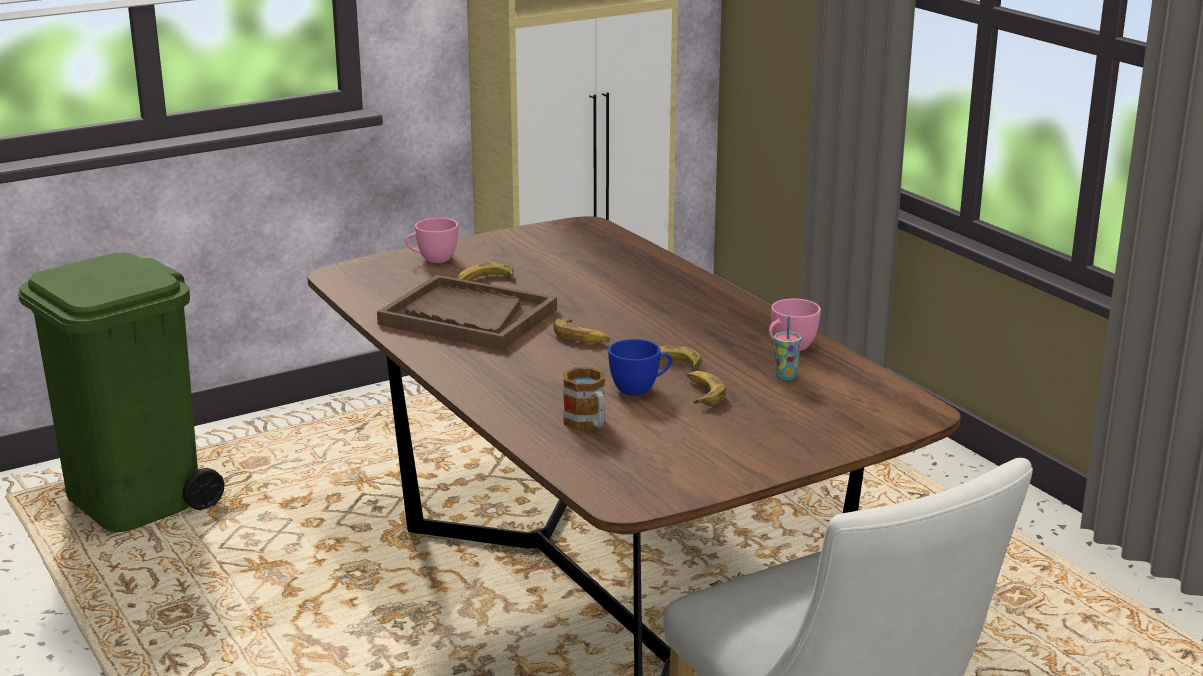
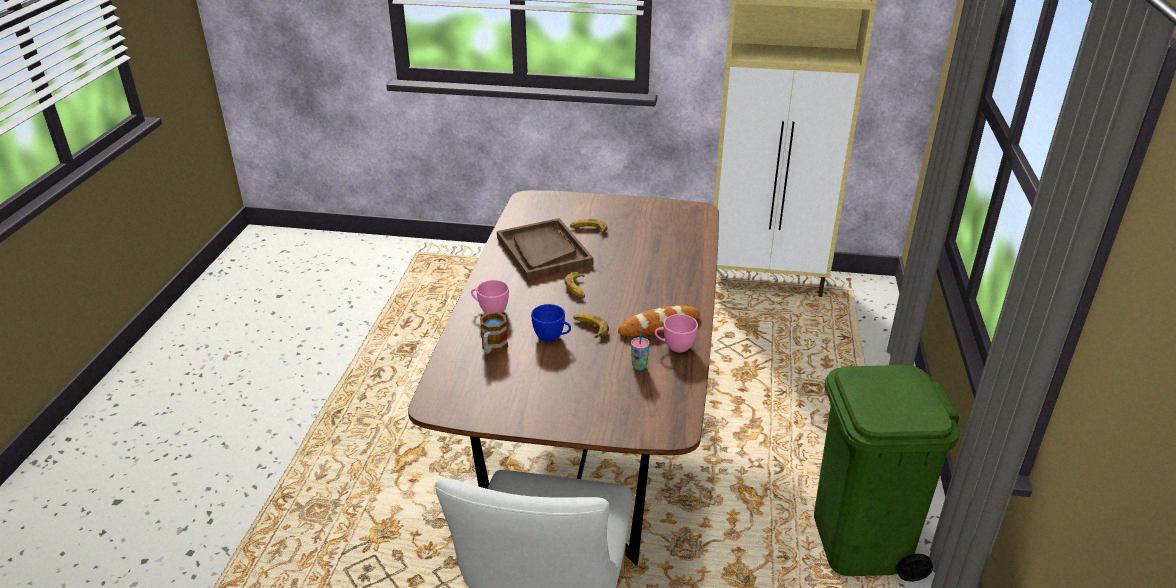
camera: 40 degrees right, 10 degrees up
(136, 500) = (461, 278): green trash can -> green trash can (861, 542)
(432, 259) = (585, 205): pink cup -> pink cup (490, 310)
(702, 393) = (577, 356): banana -> none
(738, 336) = (659, 325): none -> bread

